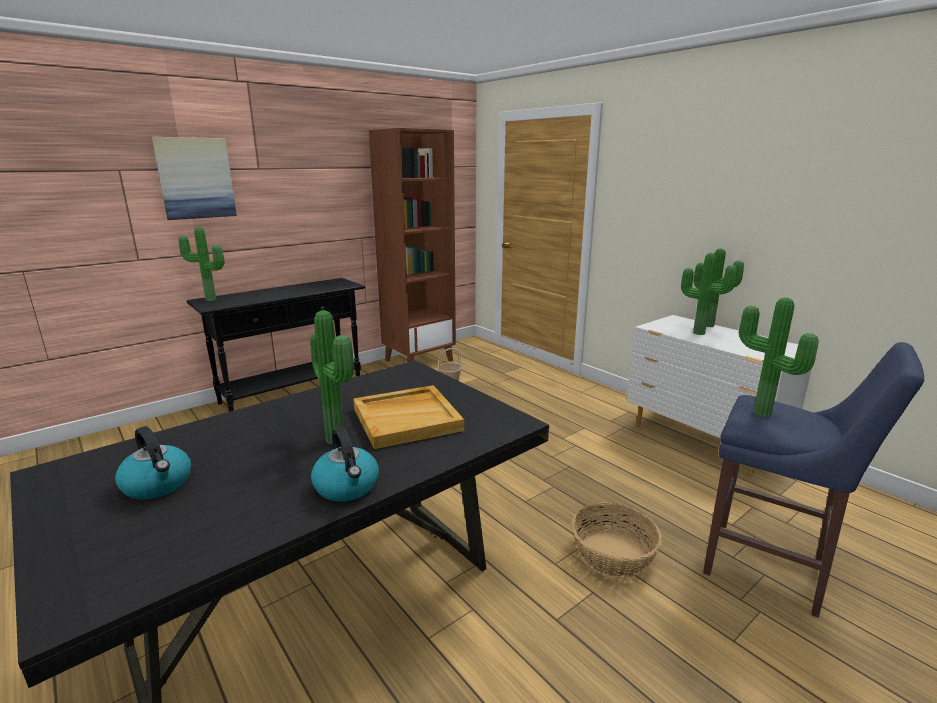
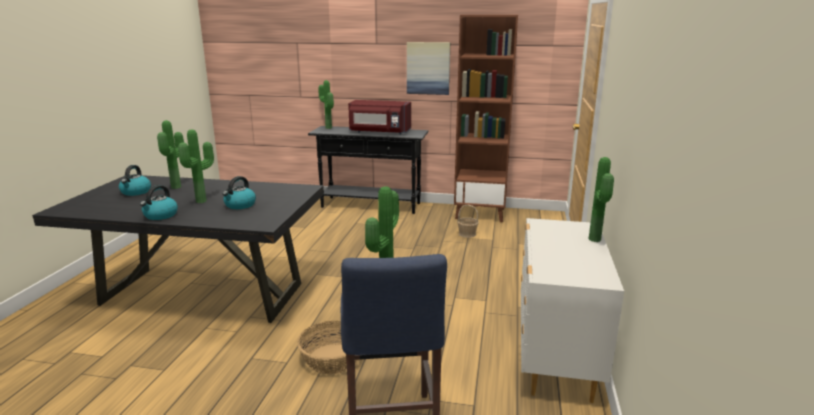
camera: 50 degrees right, 0 degrees up
(195, 178) = (335, 49): picture -> picture (428, 68)
(297, 290) = (379, 132): none -> red microwave
(407, 419) = (240, 205): beige tray -> kettle
(699, 332) = (562, 240): potted plant -> potted plant (178, 187)

